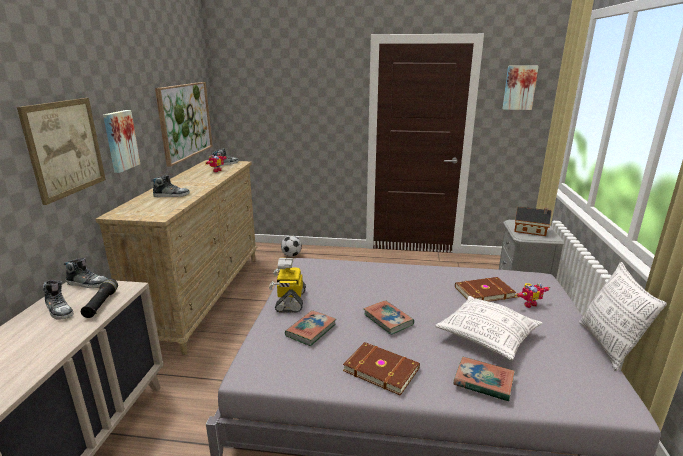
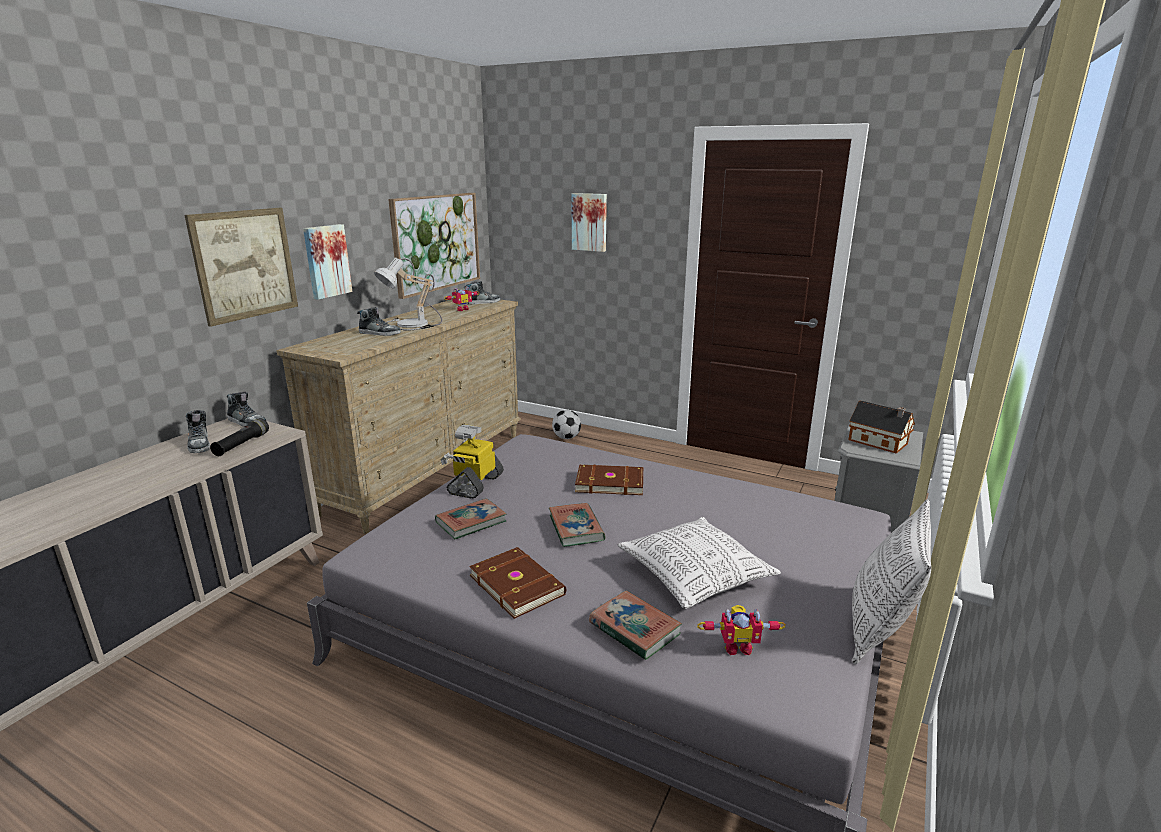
camera: 20 degrees right, 0 degrees up
(191, 186) = (412, 325): none -> table lamp
(483, 292) = (746, 519): brown book -> brown book (609, 482)
(519, 87) = (926, 211): picture -> picture (590, 222)
(528, 304) = (803, 547): toy robot -> toy robot (737, 646)

